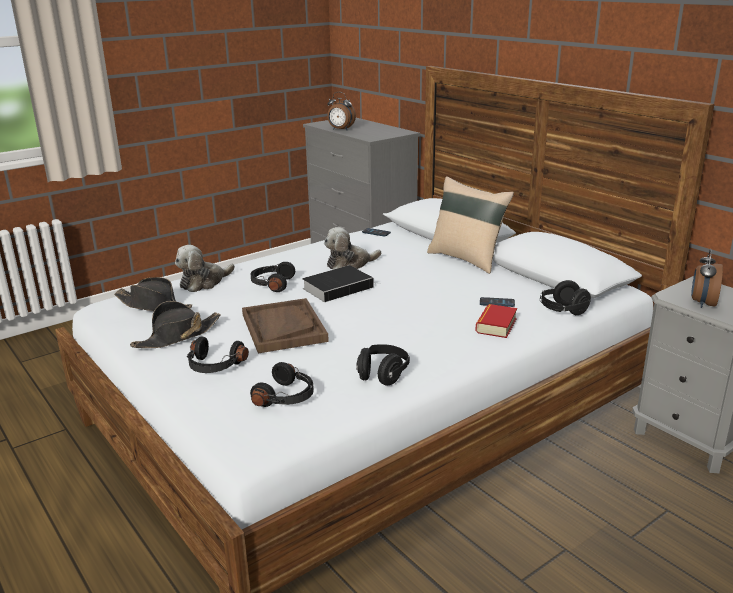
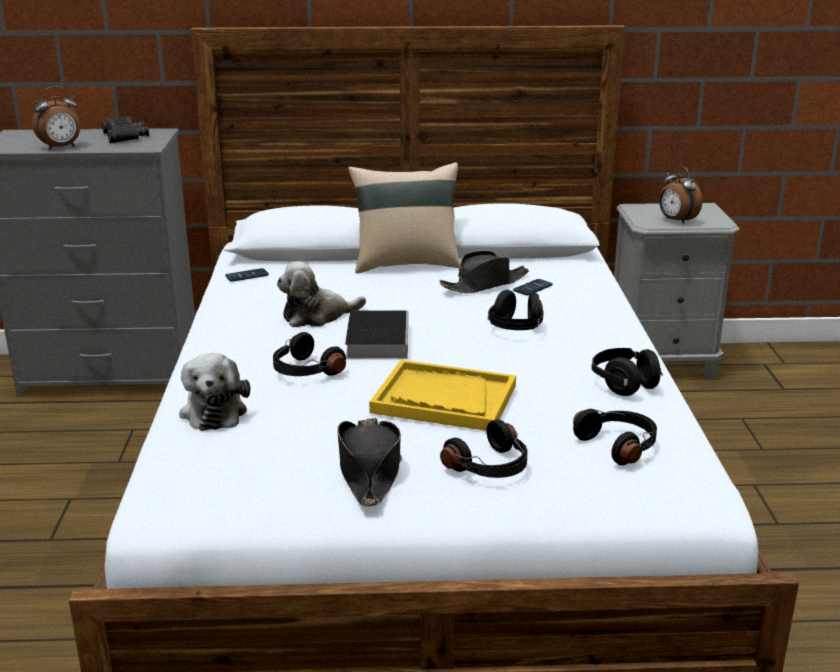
camera: 55 degrees left, 0 degrees up
(154, 306) = (248, 461): black hat -> black hat (485, 284)
(283, 328) = (443, 399): brown tray -> yellow tray
(350, 264) = (317, 316): plush toy -> plush toy turned 60 degrees clockwise
(382, 130) = (124, 136): none -> black binoculars
(496, 325) = (582, 305): book -> none
(562, 311) = (589, 272): black headphones -> black headphones (515, 329)

